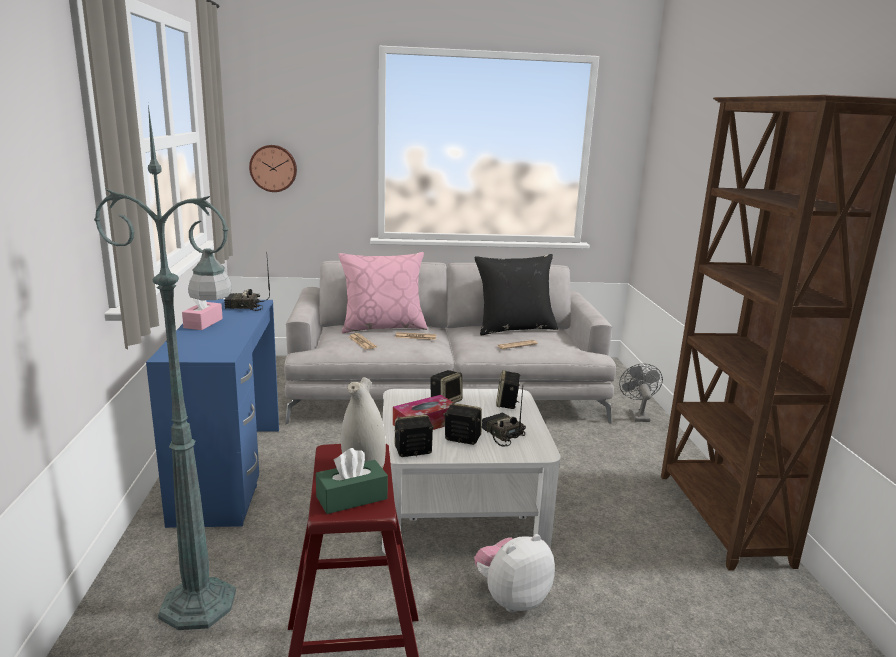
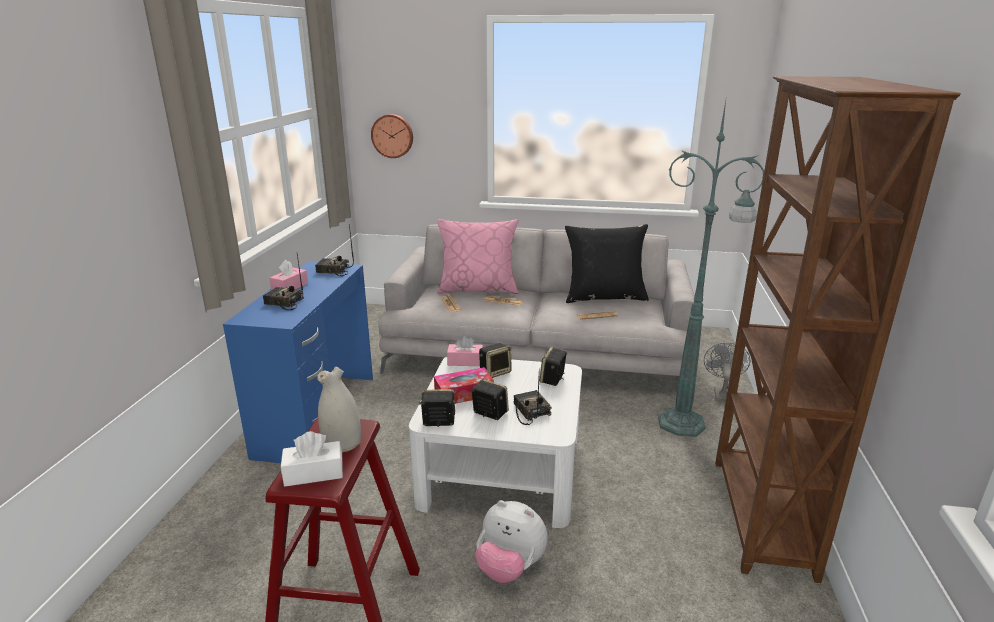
camera: 15 degrees right, 5 degrees up
(202, 605) = (250, 533): green floor lamp -> green floor lamp (684, 424)
(207, 338) = (284, 303): none -> radio
(351, 498) = (314, 473): green tissue box -> white tissue box
(408, 394) = (465, 361): none -> pink tissue box
(511, 598) = (510, 568): plush toy -> plush toy turned 135 degrees counterclockwise

